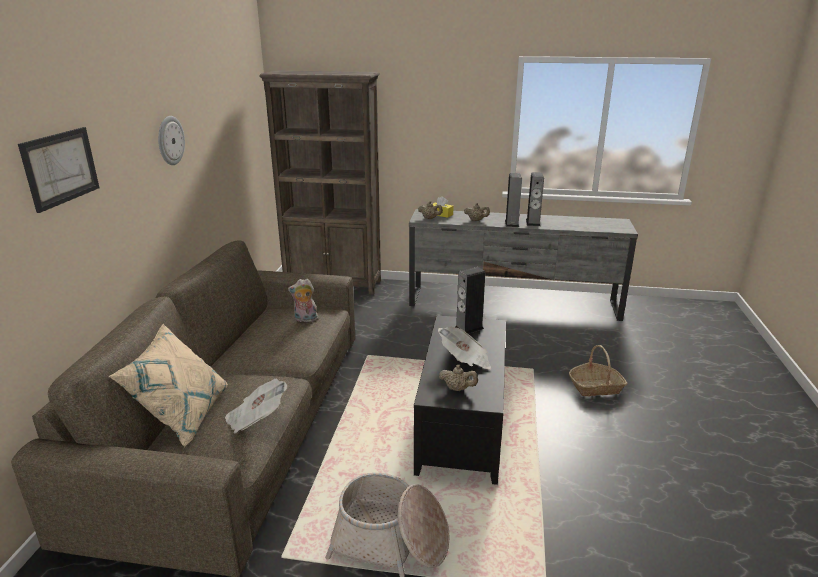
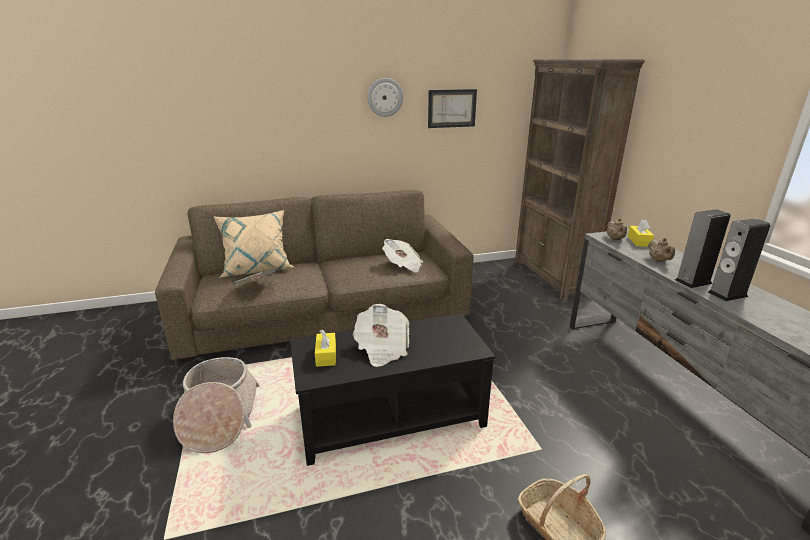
camera: 65 degrees right, 0 degrees up
(60, 168) = (260, 92): picture -> picture (452, 108)
(305, 319) = (403, 265): plush toy -> newspaper
(458, 389) = (326, 355): beige teapot -> yellow tissue box
(469, 328) = (451, 337): speaker -> none

